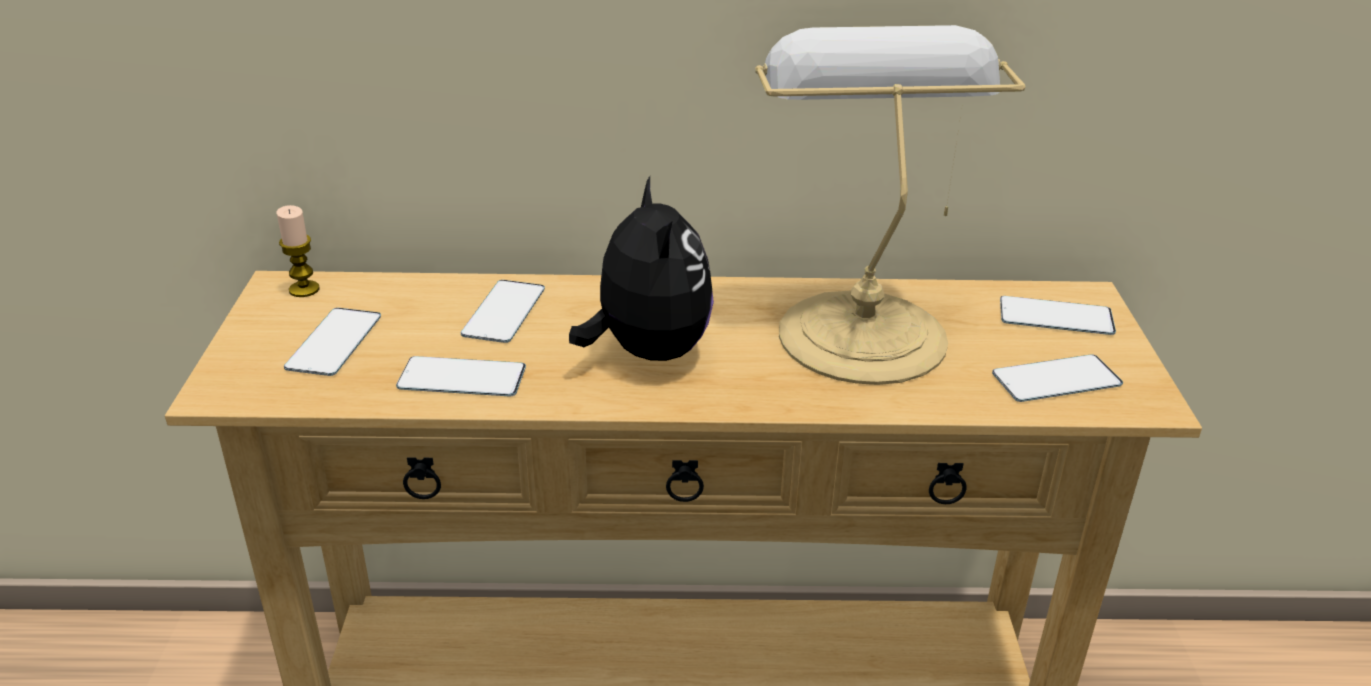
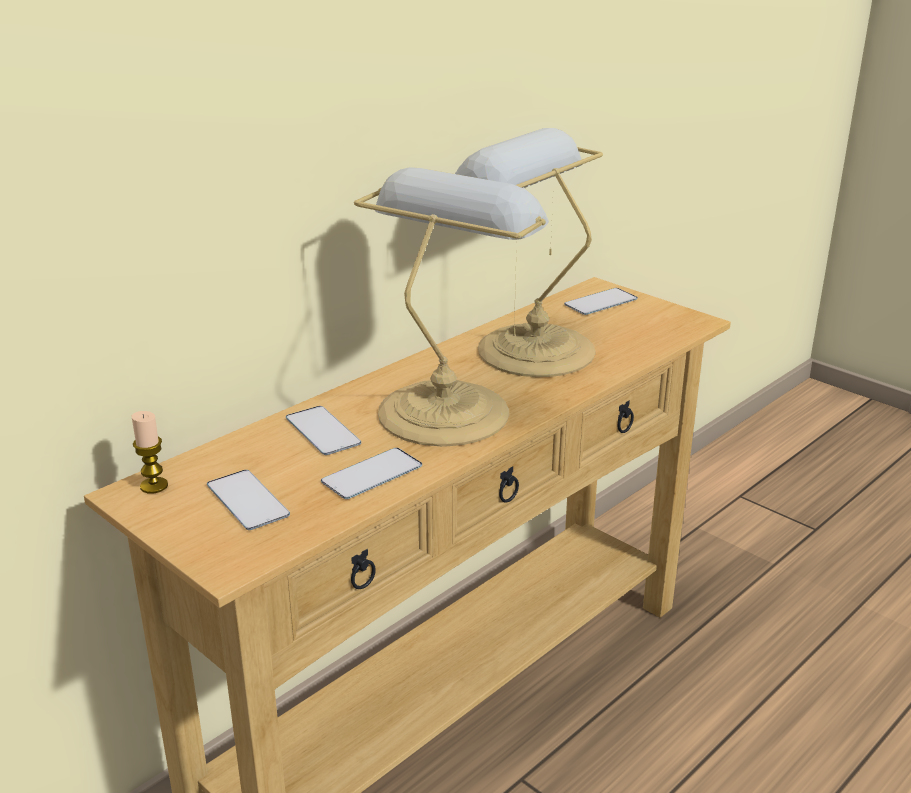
camera: 45 degrees left, 5 degrees down
(646, 351) = (447, 409): plush toy -> table lamp
(1056, 379) = (649, 329): phone -> none

